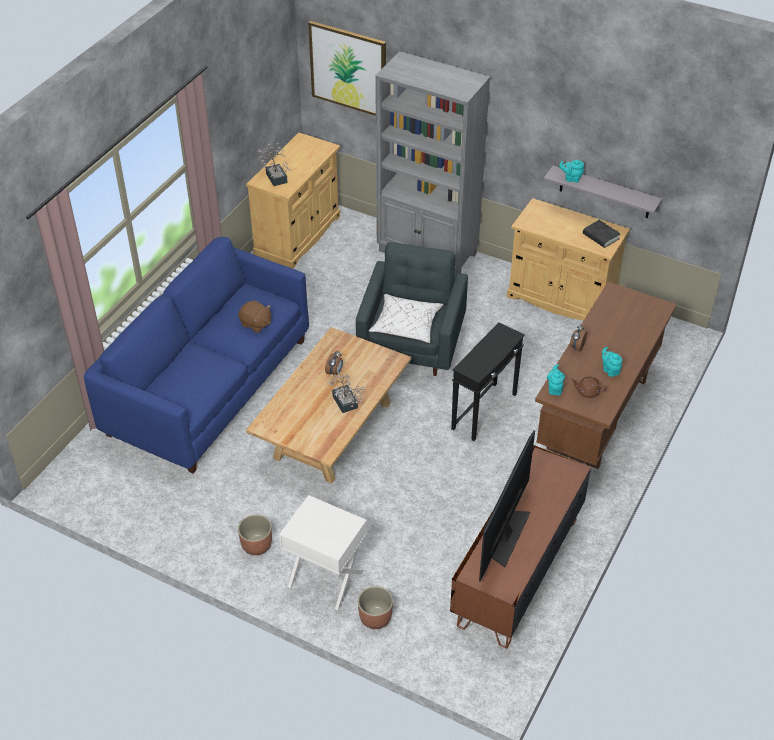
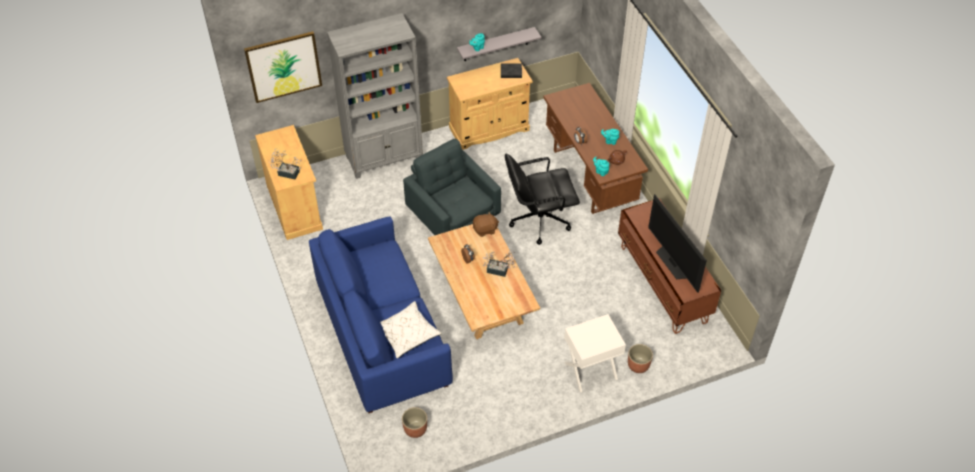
camera: 50 degrees left, 5 degrees up
(256, 324) = (393, 269): brown plush toy -> brown plush toy (485, 230)
(256, 545) = (536, 388): planter -> planter (415, 429)
(406, 325) = (464, 203): white pillow -> white pillow (406, 334)
(485, 411) = (539, 220): black side table -> black office chair

